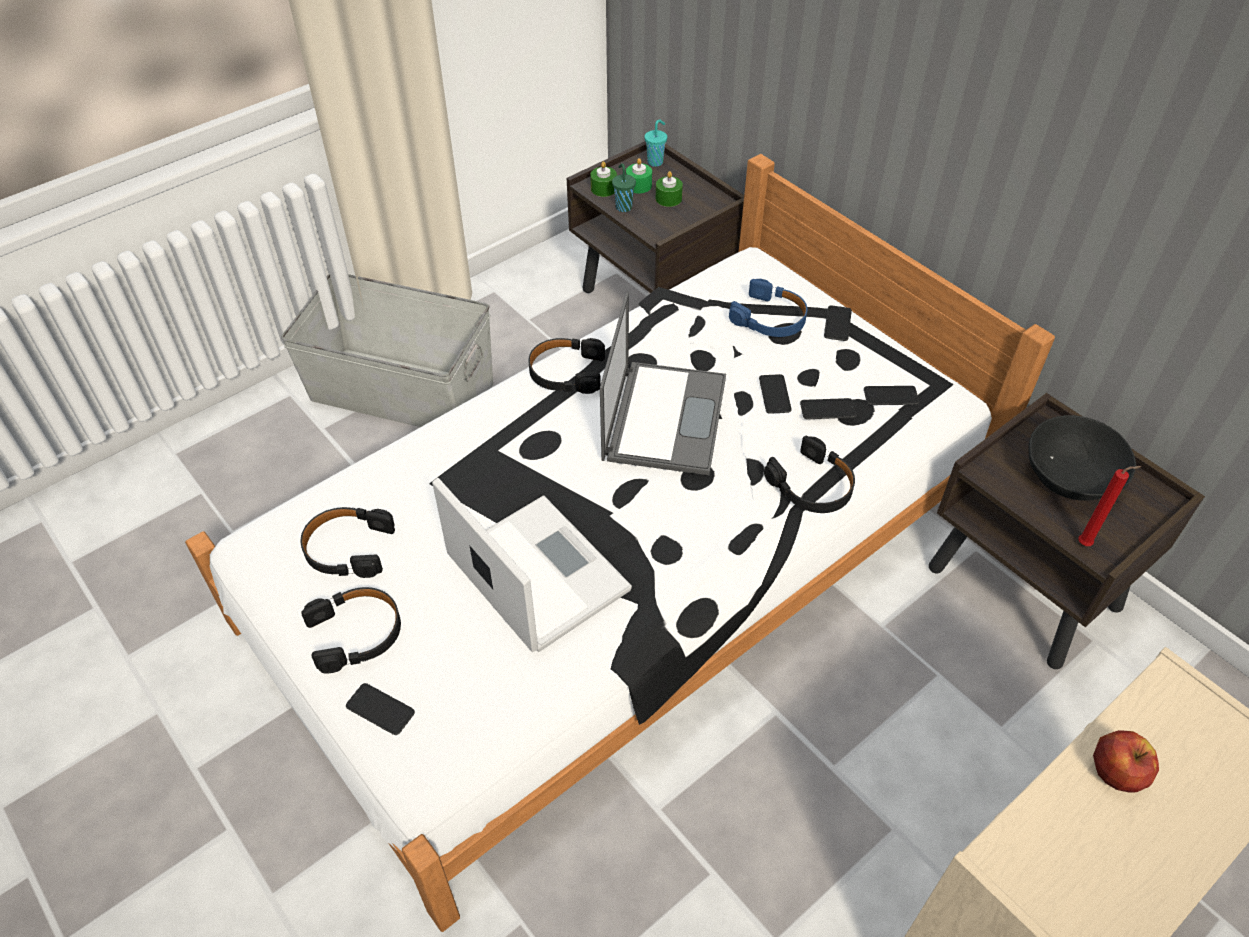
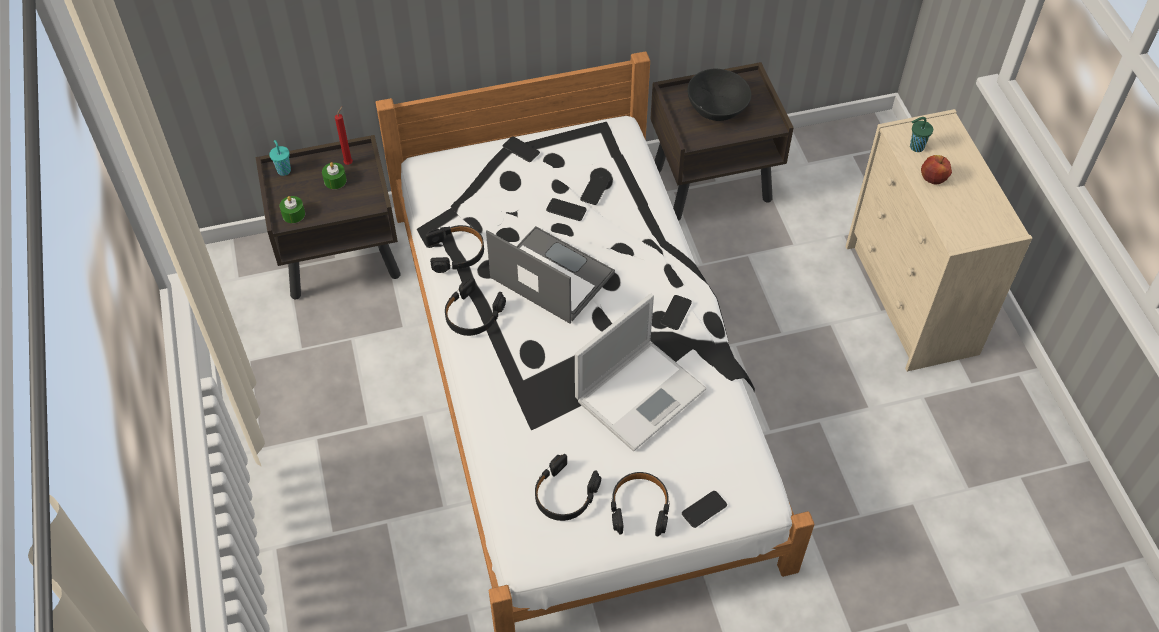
camera: 65 degrees left, 5 degrees up
(401, 390) = (325, 463): grey storage box -> none
(535, 571) = (641, 393): laptop -> laptop turned 150 degrees clockwise
(623, 207) = (325, 211): green cup -> green cup (915, 147)
(638, 185) = (305, 192): green candle -> none
(770, 318) = (494, 181): blue headphones -> none
(812, 486) = (651, 226): black headphones -> black headphones (456, 253)
(890, 396) = (599, 155): phone -> phone (676, 313)
(1086, 544) = (763, 127): red candle -> red candle (349, 163)

